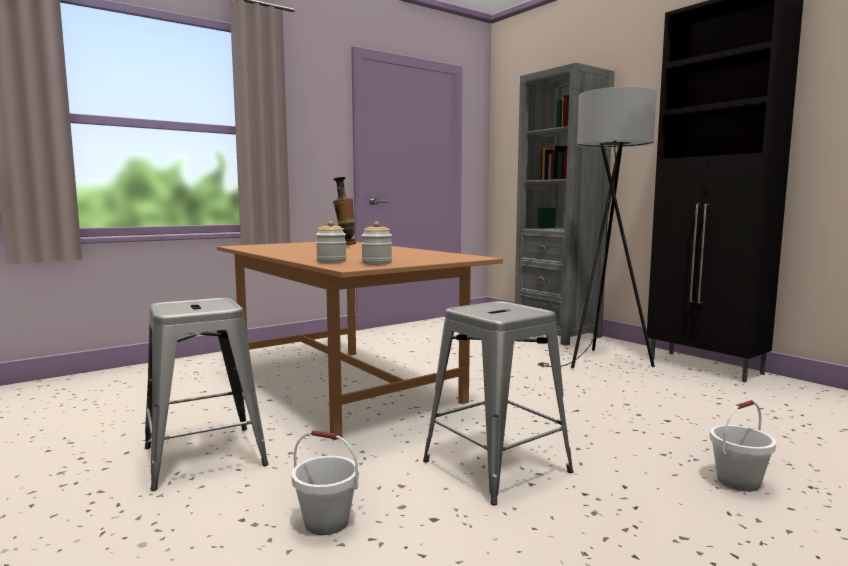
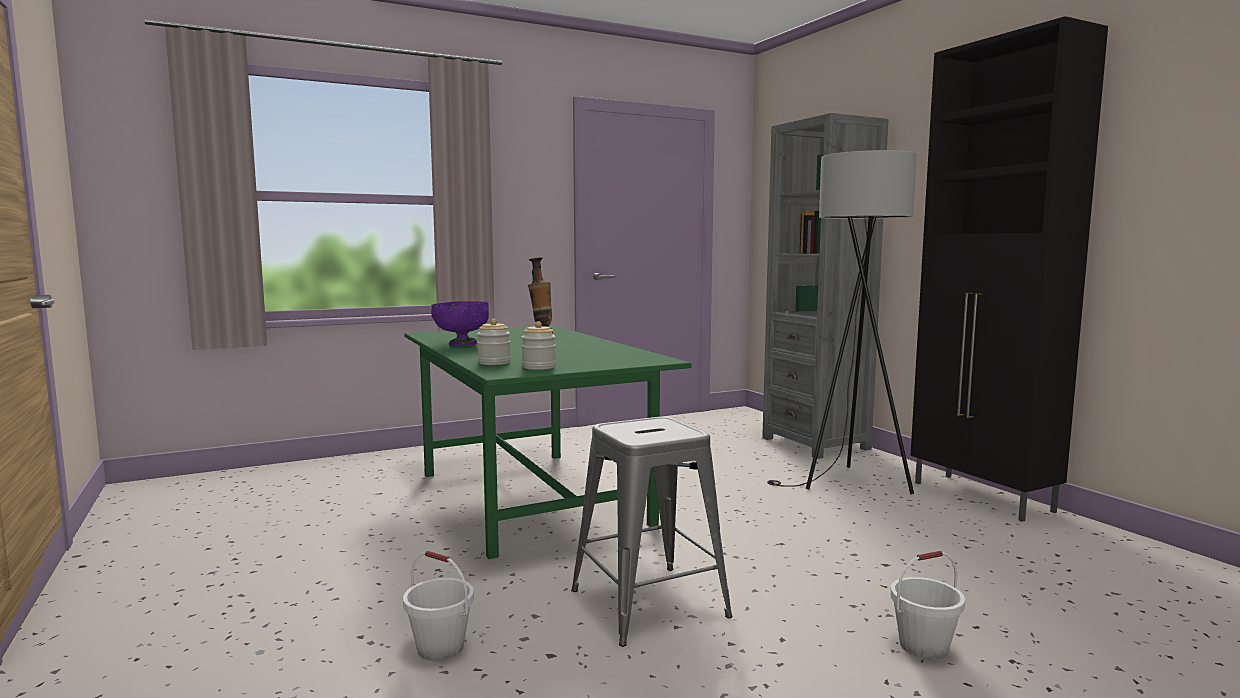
camera: 10 degrees right, 0 degrees up
(205, 456) = (352, 566): grey stool -> none
(282, 251) = (462, 344): none -> purple bowl
(348, 387) = (532, 498): brown dining table -> green dining table

